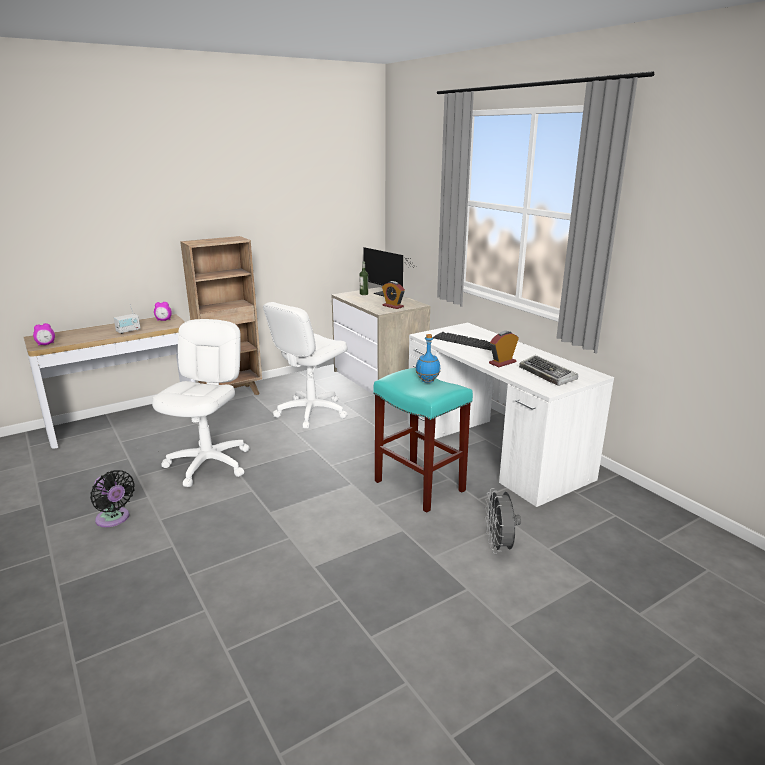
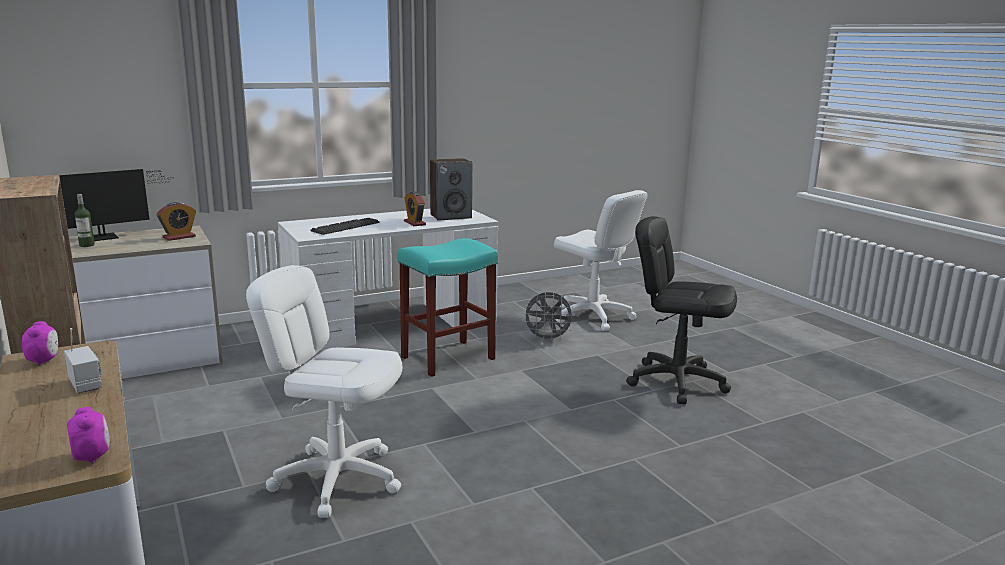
camera: 85 degrees left, 5 degrees down
(114, 519) = (464, 542): black fan -> none
(311, 412) = (221, 407): white office chair -> white office chair (592, 316)
(399, 663) = (676, 382): none -> black office chair
(428, 381) = (444, 245): blue bottle -> none
(548, 375) = (451, 216): keyboard -> speaker

